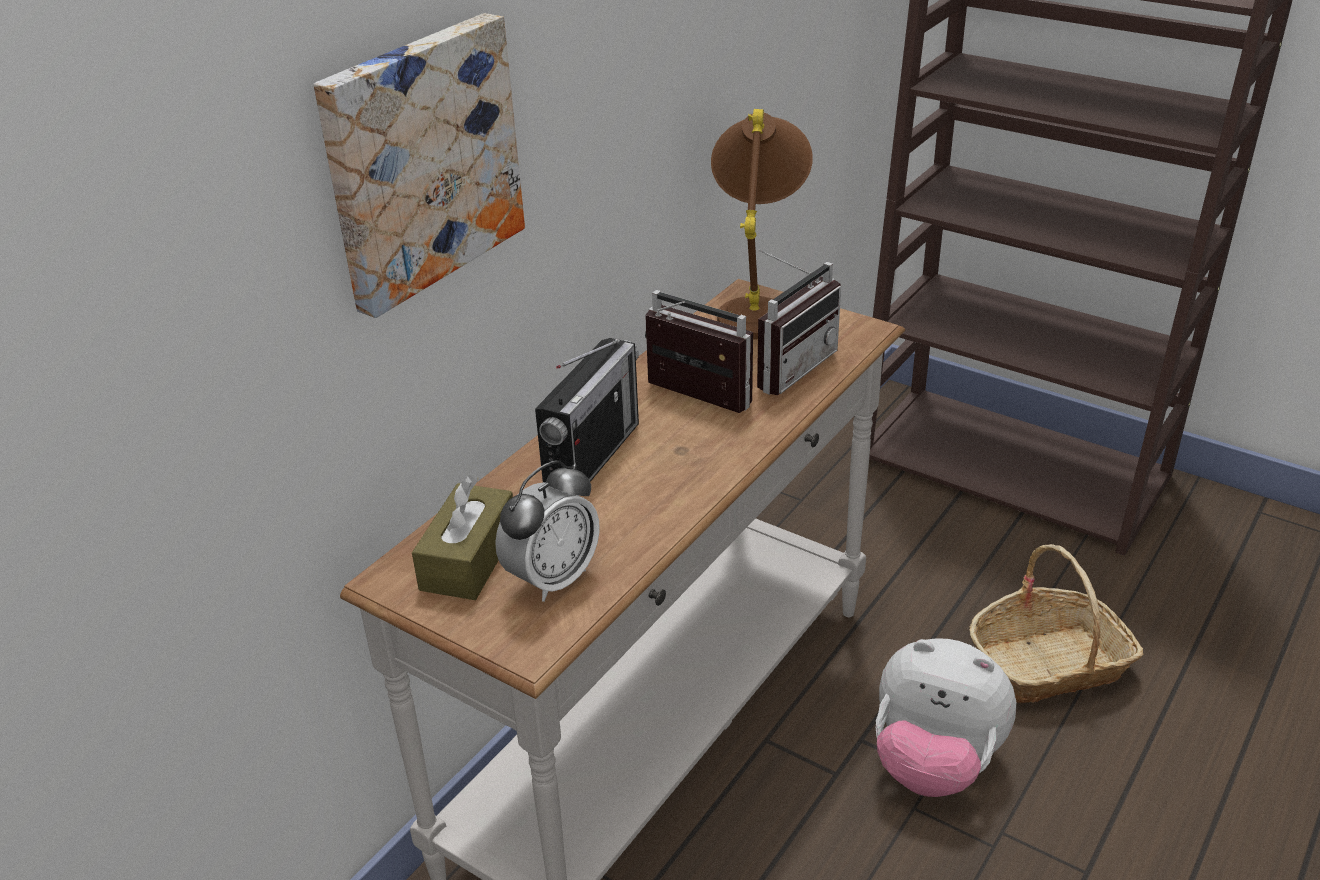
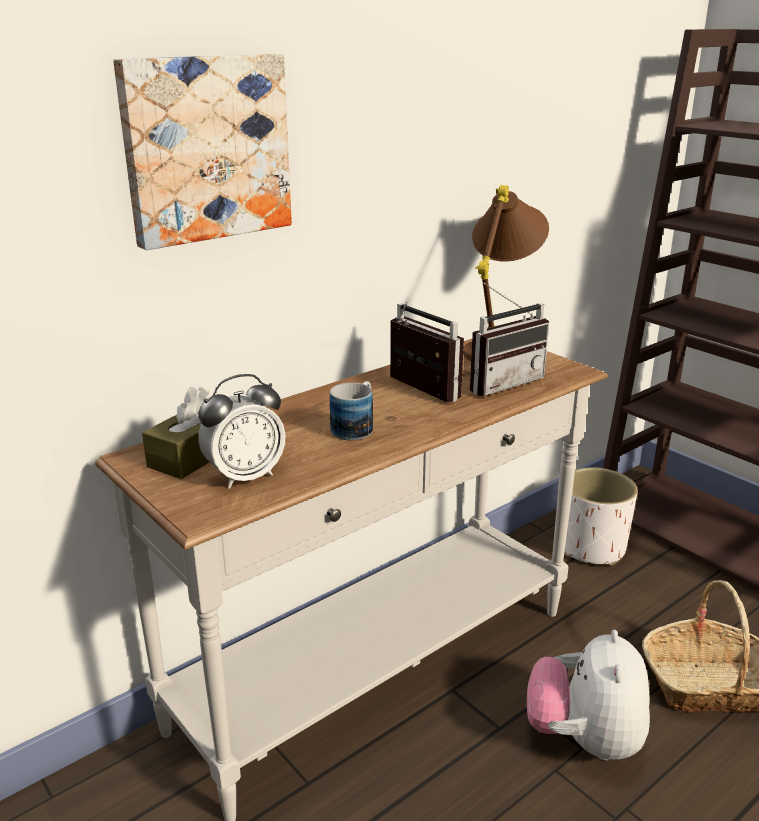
camera: 15 degrees right, 10 degrees down
(592, 456) = (323, 412): radio -> none
(646, 473) = (356, 427): none -> mug
(867, 513) = (591, 548): none -> white planter
(934, 763) = (584, 739): plush toy -> plush toy turned 60 degrees clockwise

